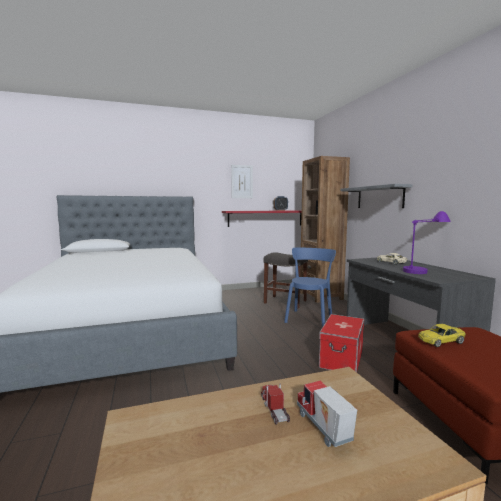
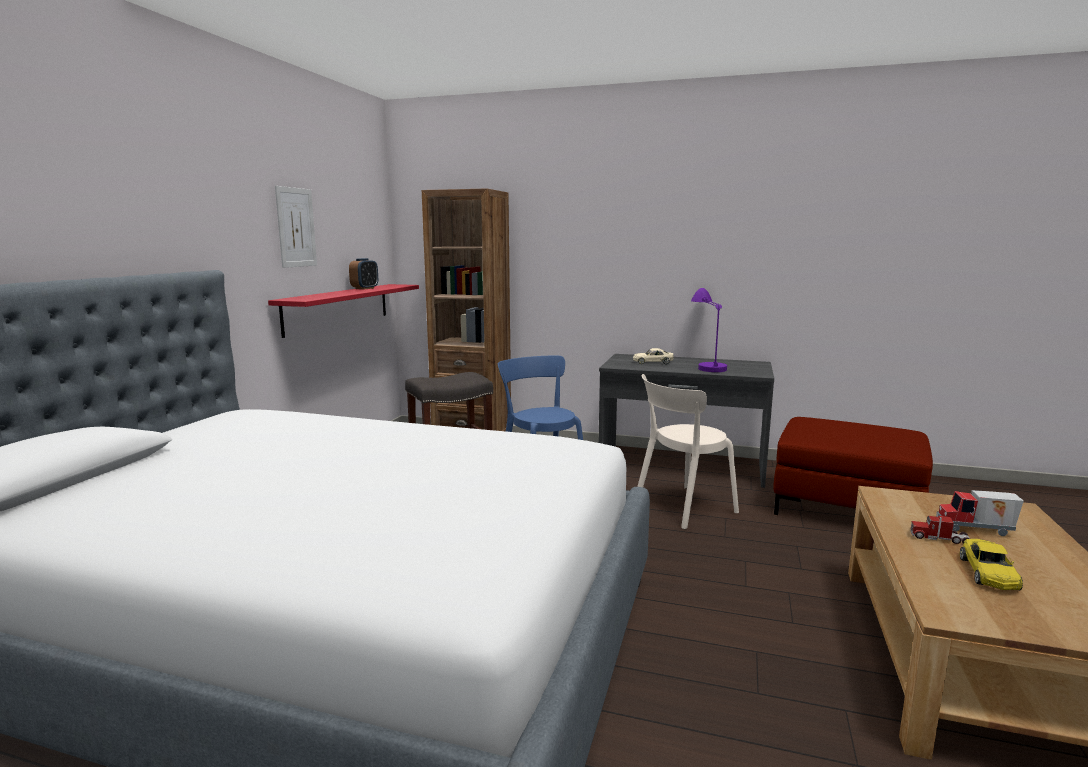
camera: 55 degrees left, 5 degrees up
(341, 359) = (681, 507): storage box -> beige chair
(379, 197) = (583, 265): grey shelf -> none
(441, 341) = (825, 437): yellow toy car -> yellow toy car (988, 573)

